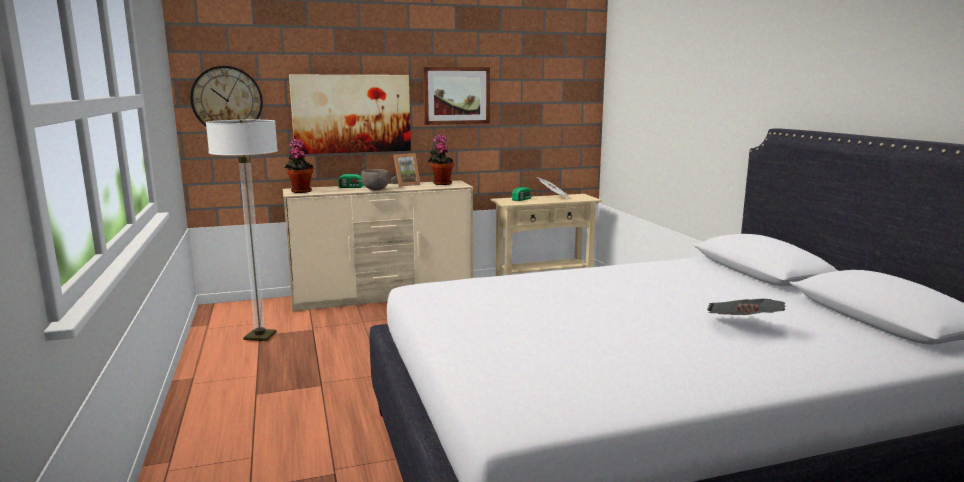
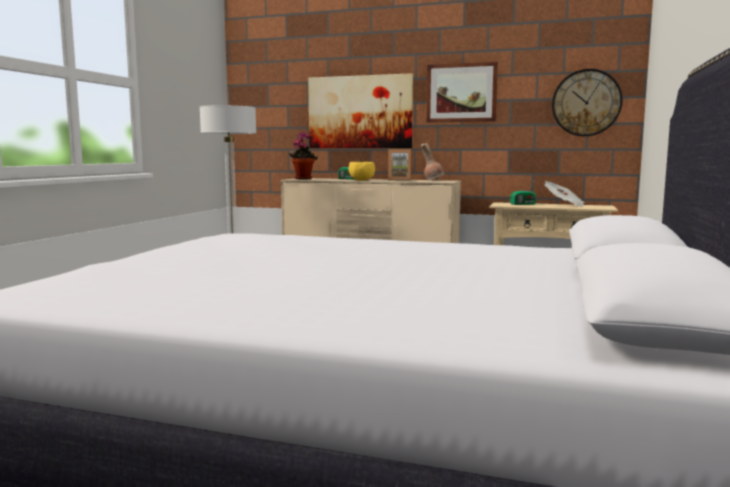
camera: 35 degrees right, 5 degrees down
(227, 100) = (263, 101): wall clock -> wall clock (586, 103)
(375, 189) = (361, 180): brown bowl -> yellow bowl
(441, 183) = (433, 180): potted plant -> brown vase
(742, 327) = (416, 291): newspaper -> none

